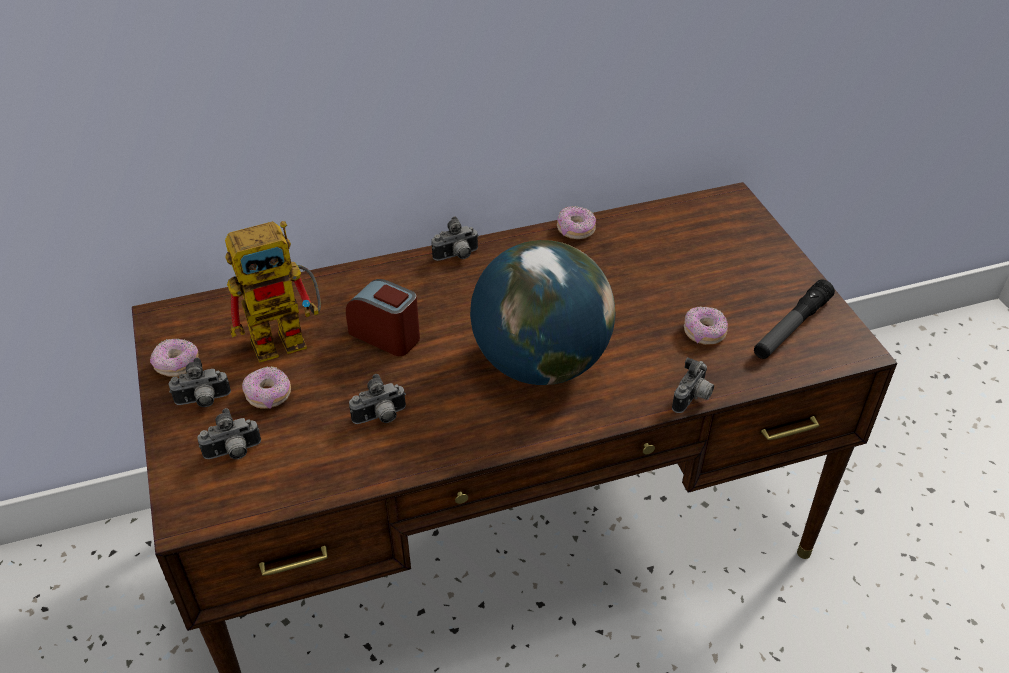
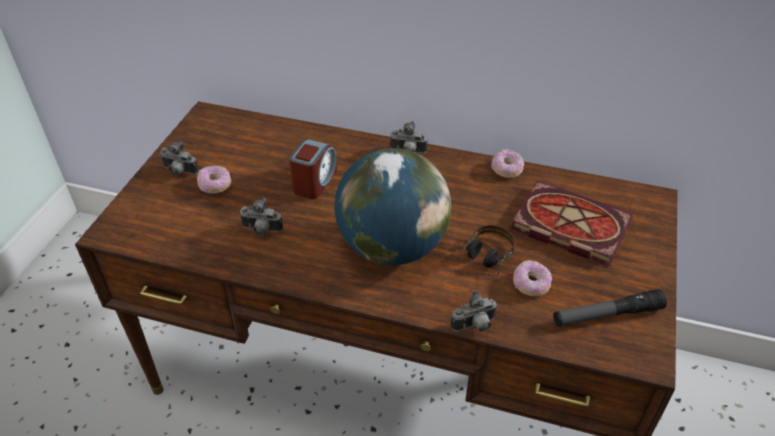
camera: 35 degrees right, 0 degrees up
(177, 365) = (187, 145): donut -> none
(233, 453) = (165, 209): camera -> none
(289, 337) = (259, 156): toy robot -> none
(386, 335) = (314, 182): alarm clock -> alarm clock turned 45 degrees clockwise
(643, 331) = (485, 261): none -> headphones
(683, 260) = (567, 225): none -> book

